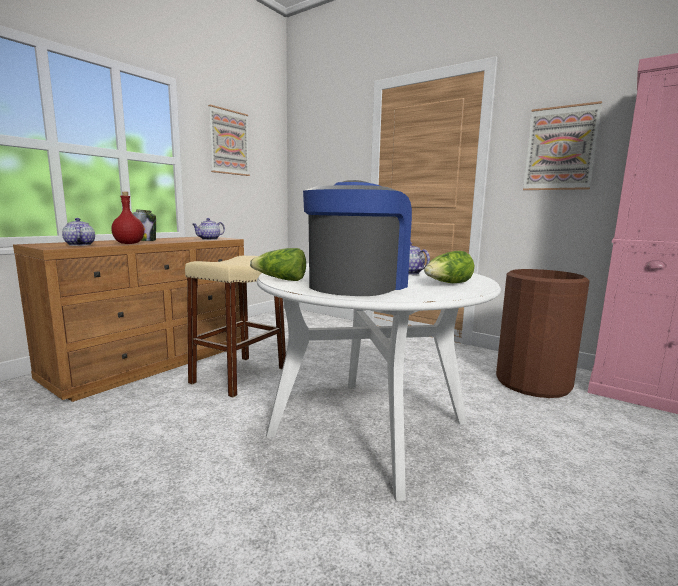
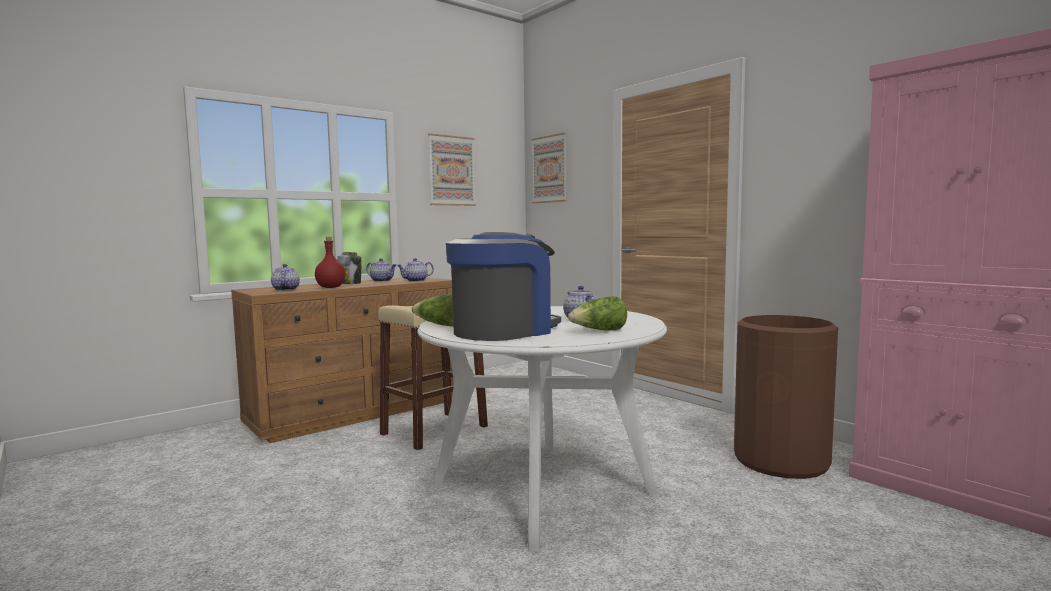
camera: 15 degrees right, 5 degrees down
(175, 239) = (382, 281): none -> teapot
(560, 149) = (822, 164): picture -> picture (550, 169)

